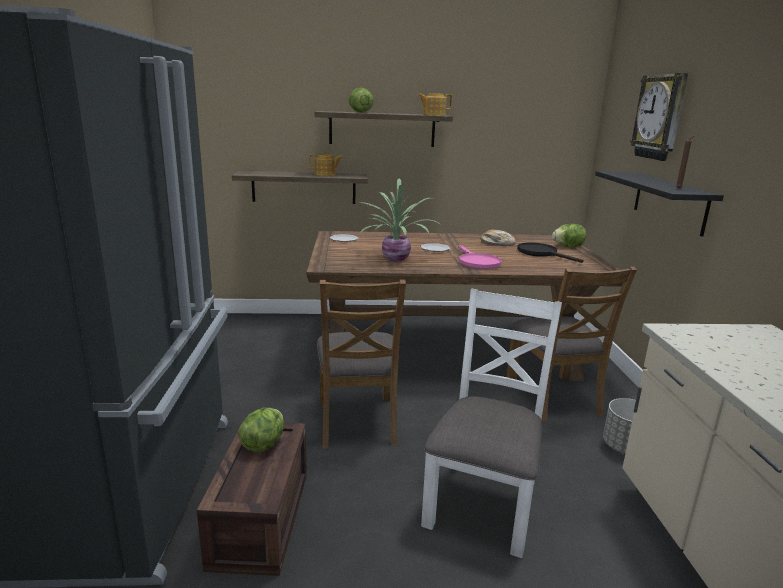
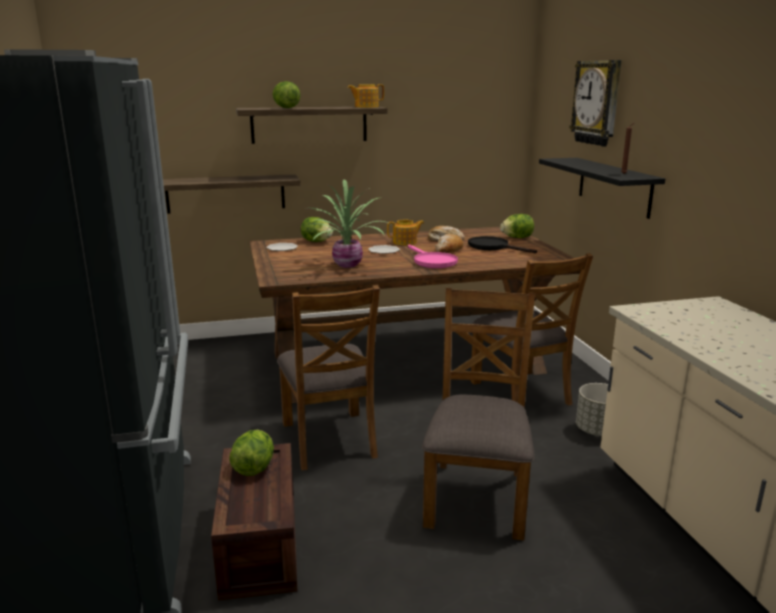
camera: 10 degrees left, 0 degrees up
(325, 174) = (251, 178): teapot -> teapot (405, 242)
(377, 236) = (316, 241): none -> lettuce
(483, 502) = (476, 497): white chair -> brown chair
(497, 252) = (448, 250): none -> bread

